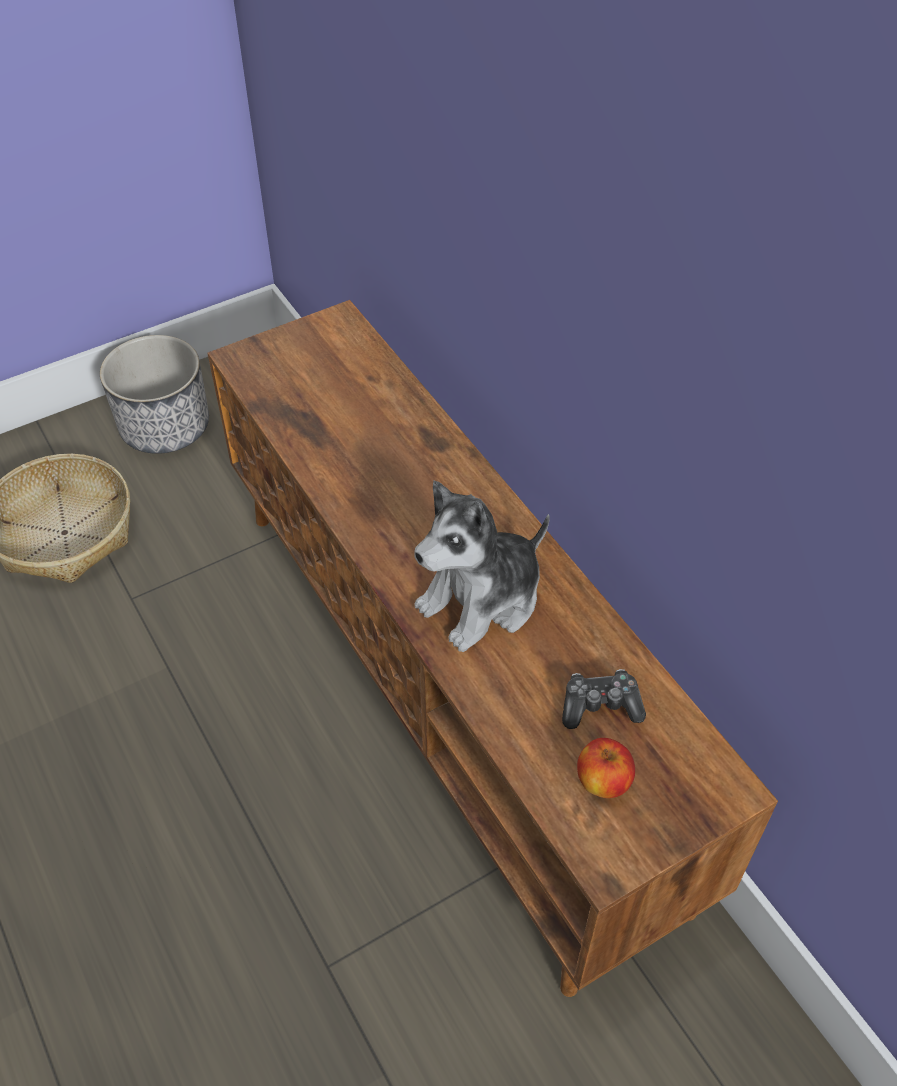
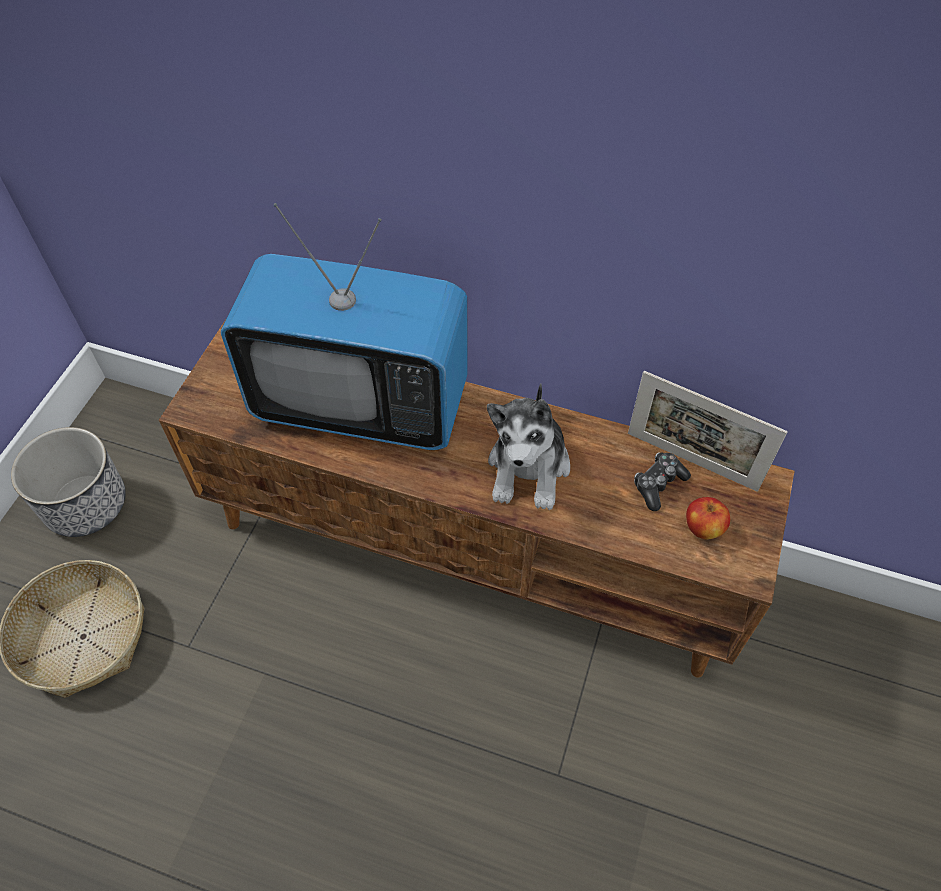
camera: 40 degrees left, 5 degrees up
(386, 442) = (361, 404): none -> television
(663, 709) = (691, 461): none -> picture frame

